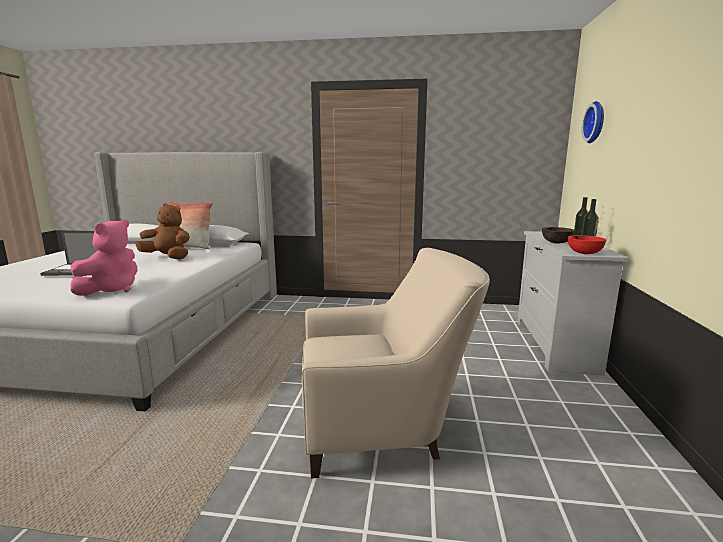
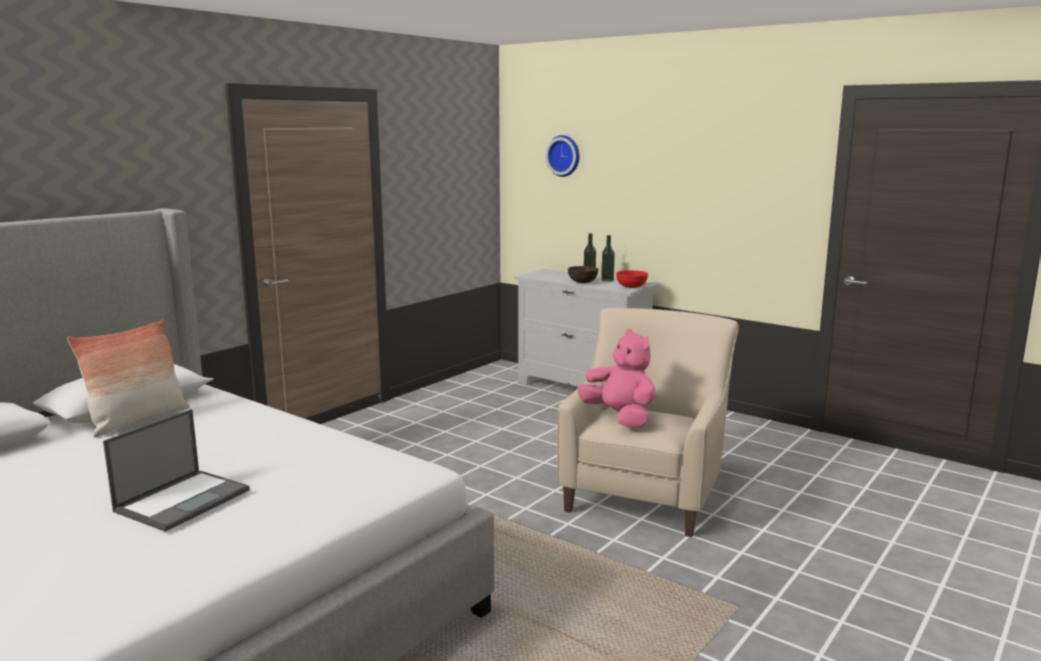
camera: 60 degrees left, 0 degrees up
(111, 289) = (368, 479): pink plush toy -> pink plush toy (620, 418)
(168, 257) = (197, 438): brown plush toy -> none

